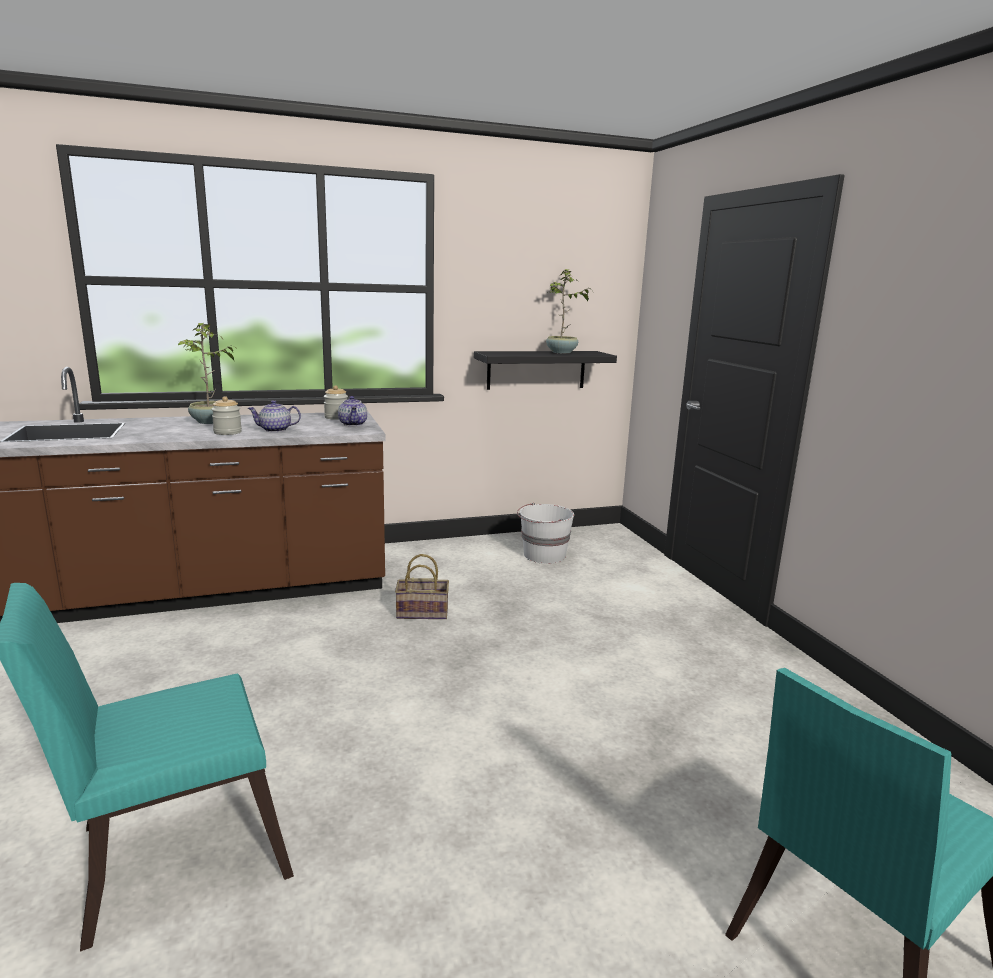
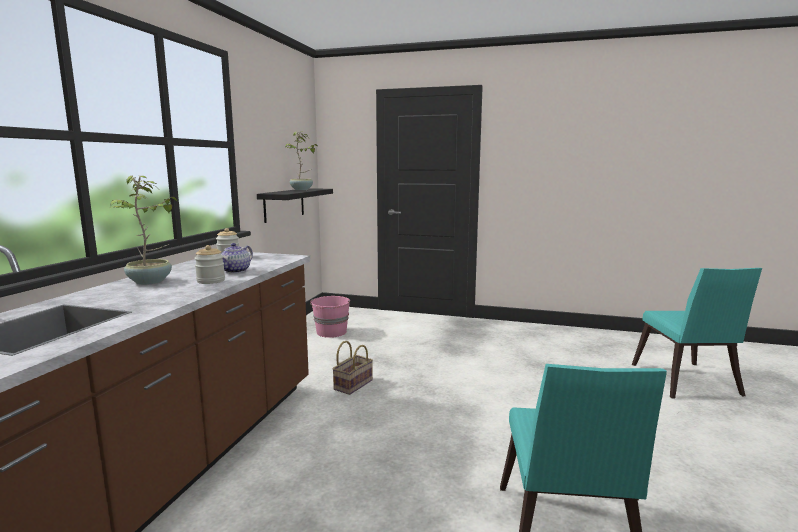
camera: 55 degrees left, 5 degrees down
(353, 424) = (264, 256): teapot -> none
(543, 555) = (331, 332): white bucket -> pink bucket

